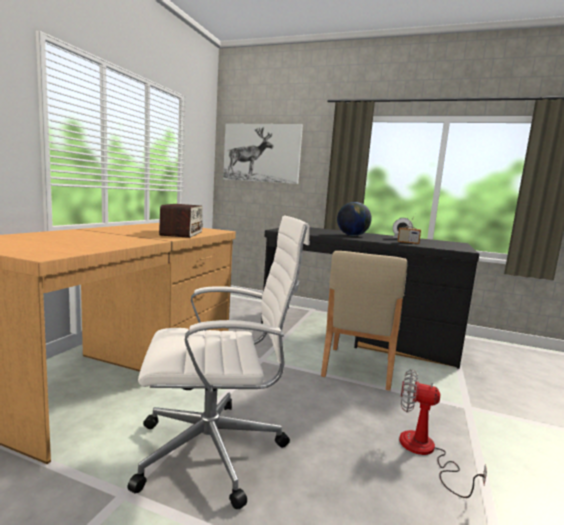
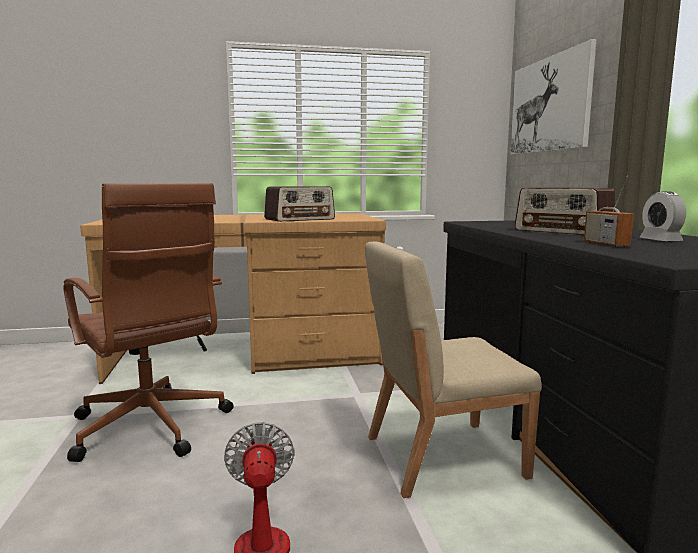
camera: 60 degrees right, 0 degrees up
(215, 450) = (151, 428): white office chair -> brown office chair
(352, 235) = (563, 231): globe -> radio

